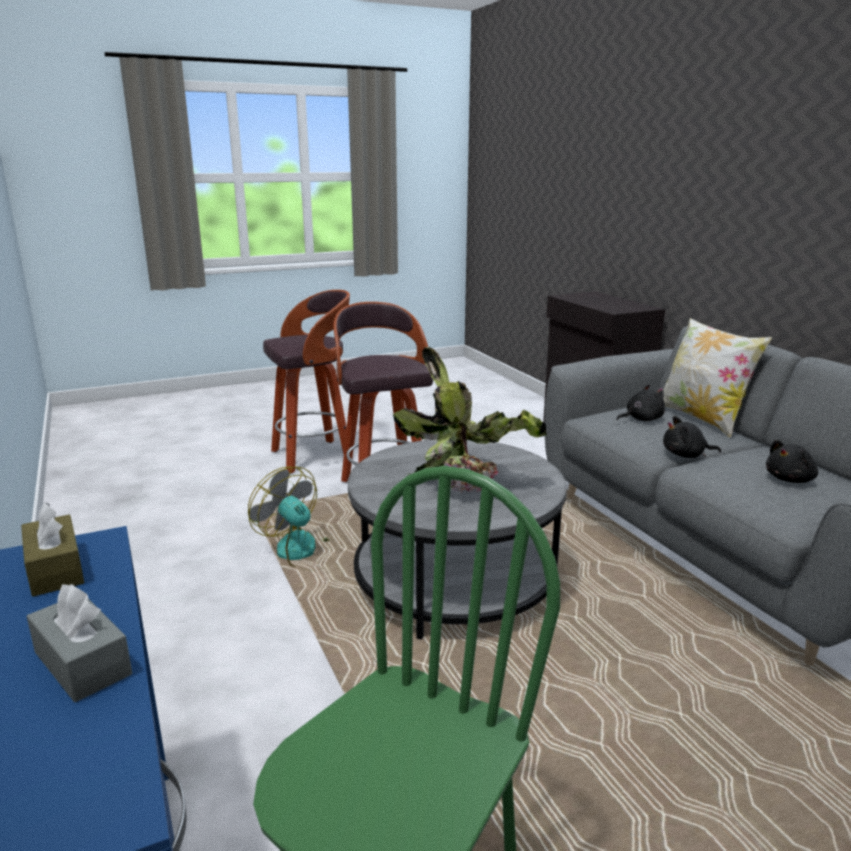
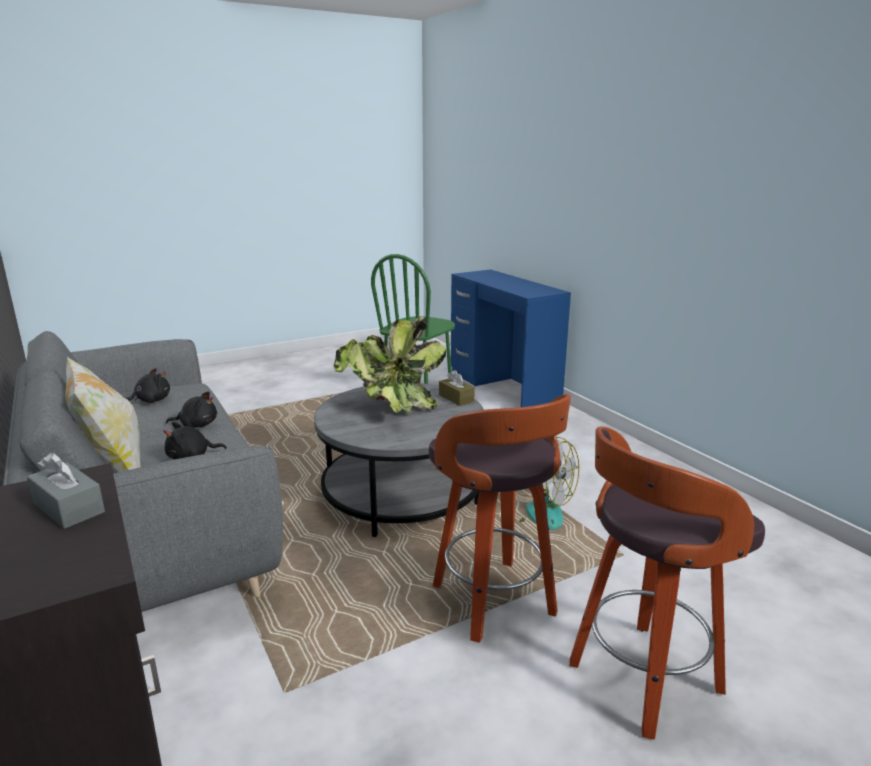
camera: 175 degrees right, 0 degrees up
(55, 569) = (532, 291): brown tissue box -> brown tissue box (456, 398)
(82, 663) = (494, 282): grey tissue box -> grey tissue box (69, 508)

